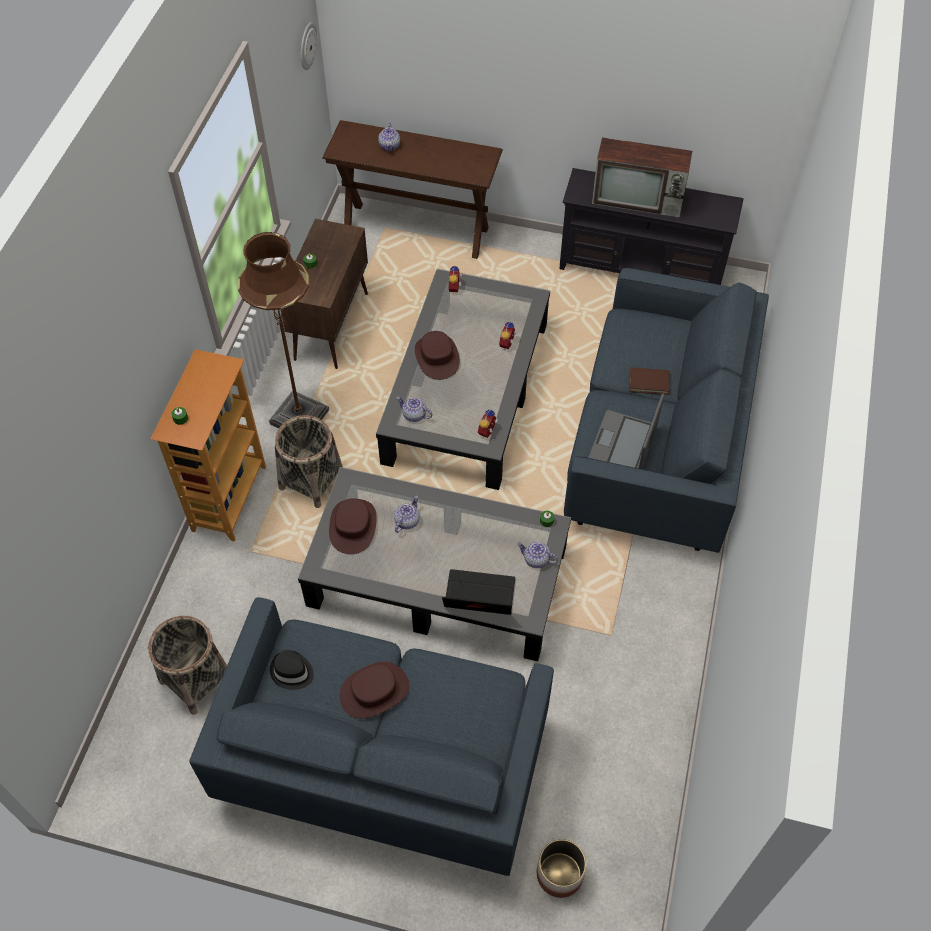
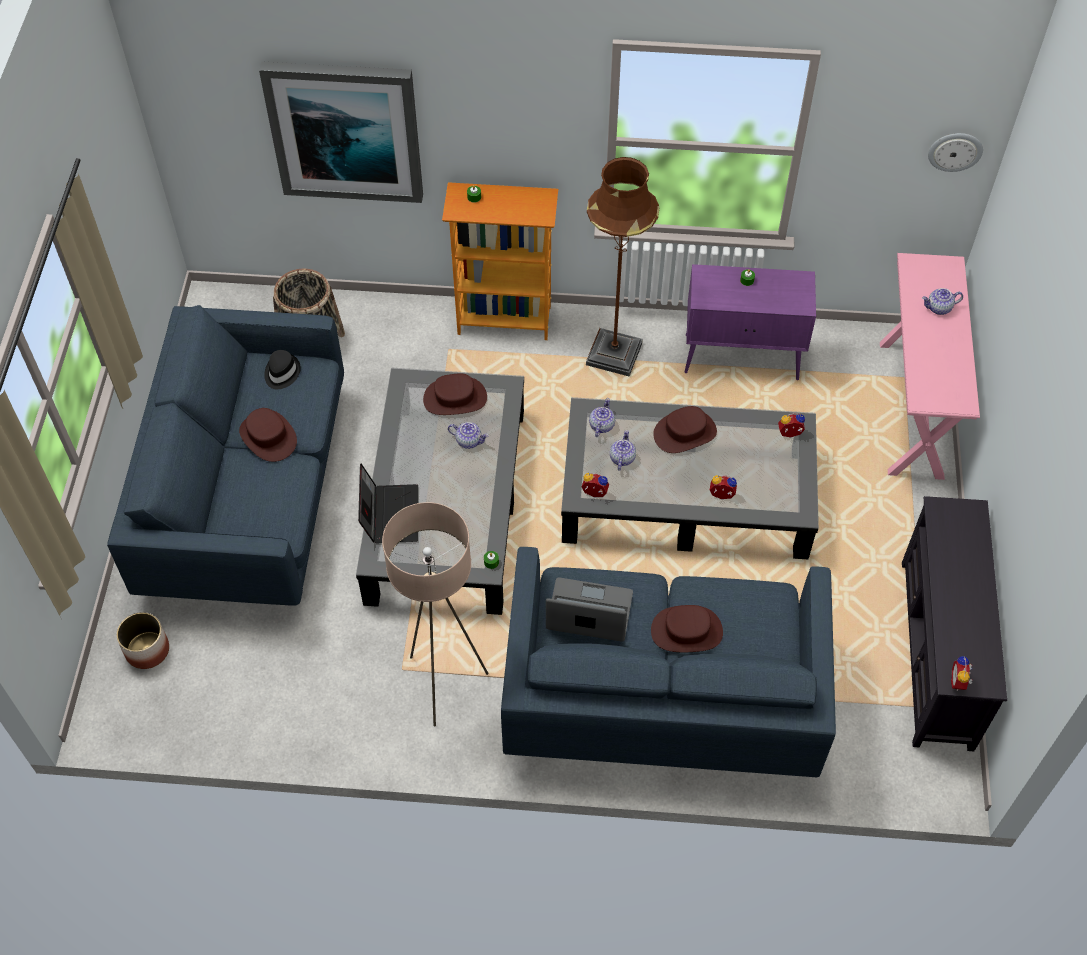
camera: 80 degrees right, 0 degrees up
(85, 489) = (345, 130): none -> picture
(312, 481) = (538, 380): basket -> none
(331, 325) = (742, 357): brown cabinet -> purple cabinet
(416, 231) = (911, 409): brown console table -> pink console table
(536, 560) = (442, 558): teapot -> teapot (622, 458)
(630, 602) = (444, 685): none -> beige floor lamp
(639, 199) = (957, 578): television -> none
(649, 382) = (686, 631): brown book -> brown hat
(727, 219) = (959, 682): none -> alarm clock

